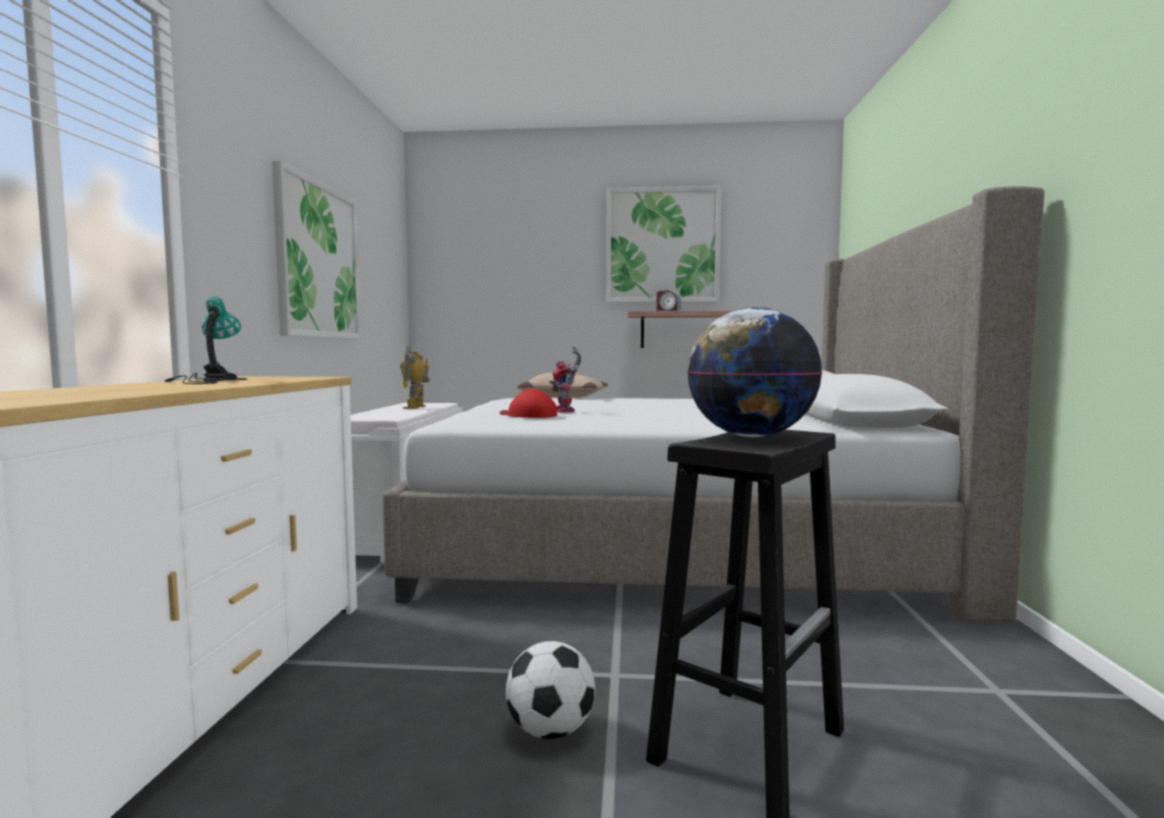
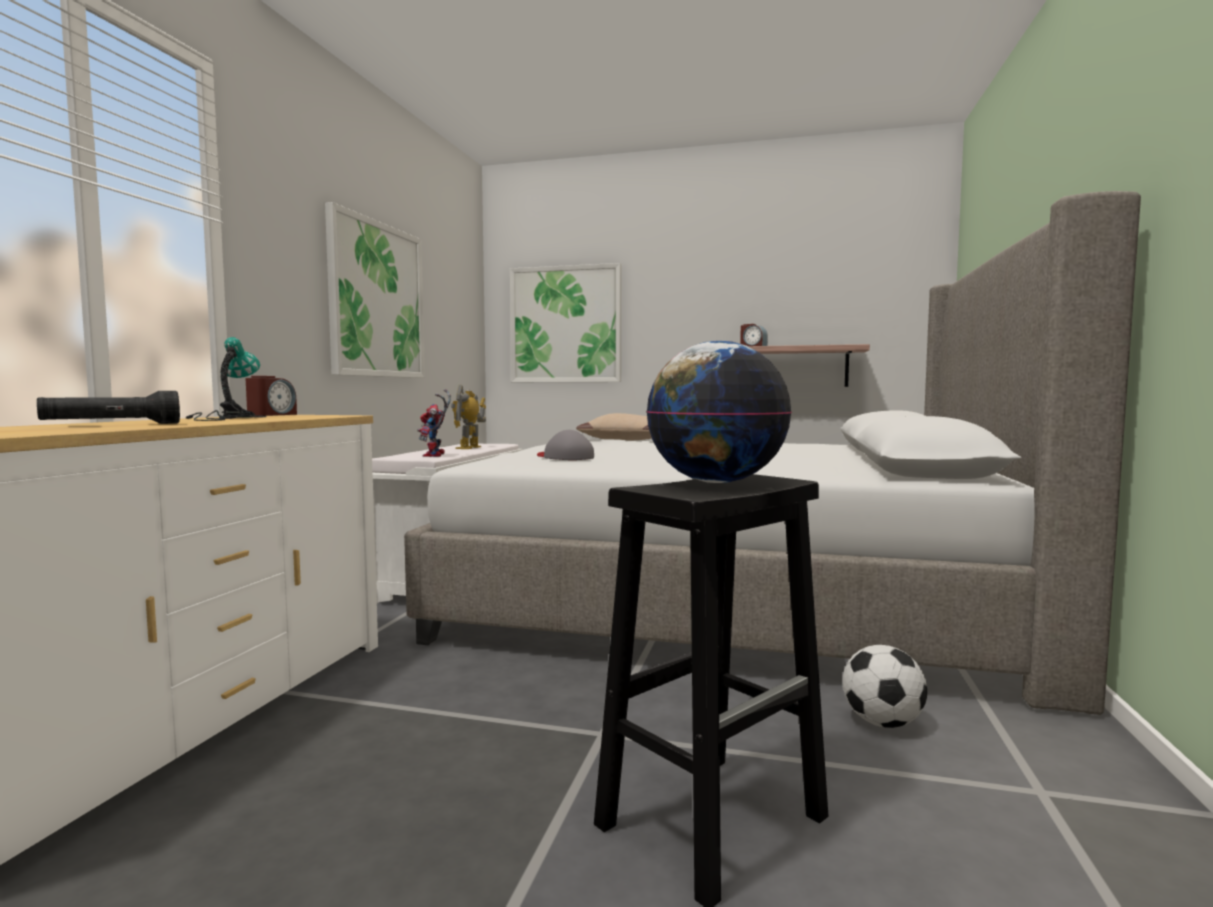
camera: 10 degrees right, 0 degrees up
(111, 389) = (112, 424): none -> black flashlight
(243, 377) = (271, 415): none -> alarm clock
(528, 415) = (564, 457): red cap -> grey cap
(550, 731) = (511, 784): football -> football (882, 722)
(566, 411) = (611, 454): toy robot -> toy robot (435, 455)
(662, 245) = (749, 274): picture -> picture (565, 324)

